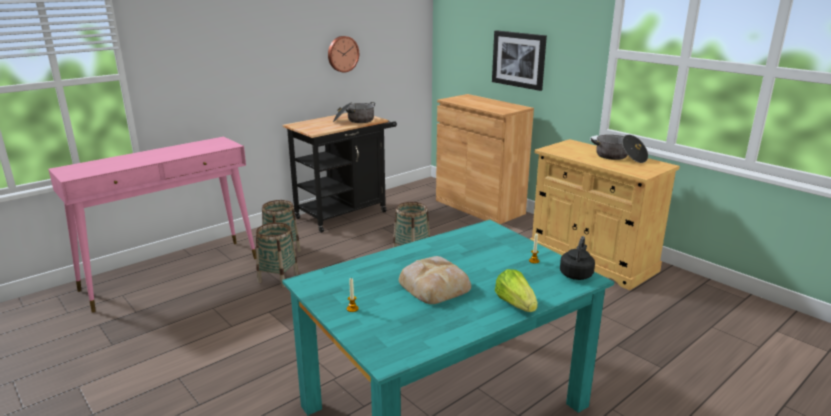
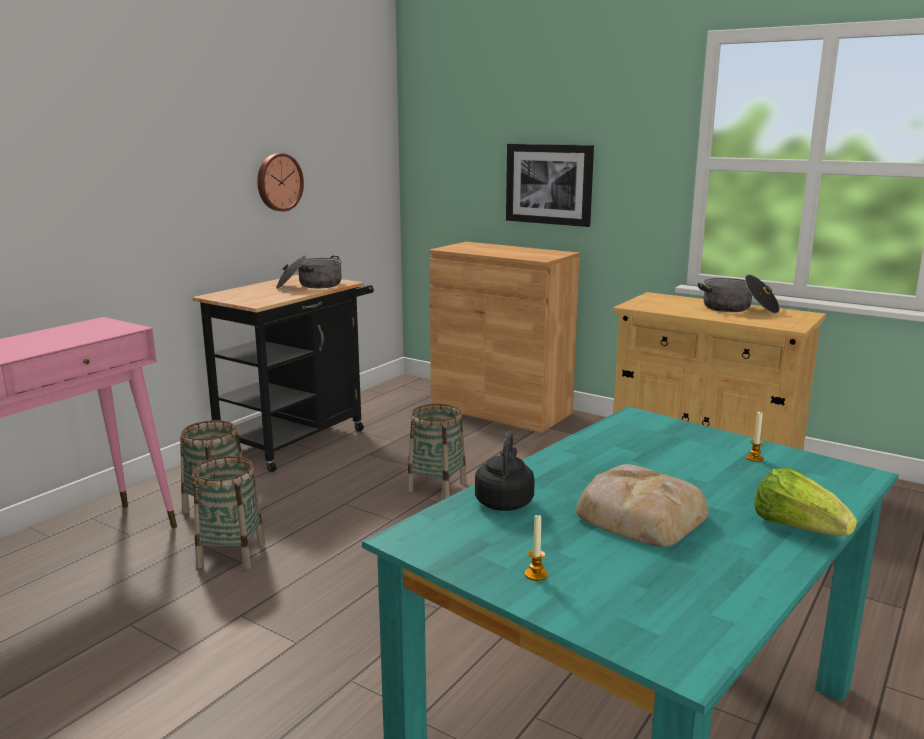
camera: 15 degrees left, 5 degrees down
(576, 274) = (835, 470): black kettle -> black kettle (504, 501)

